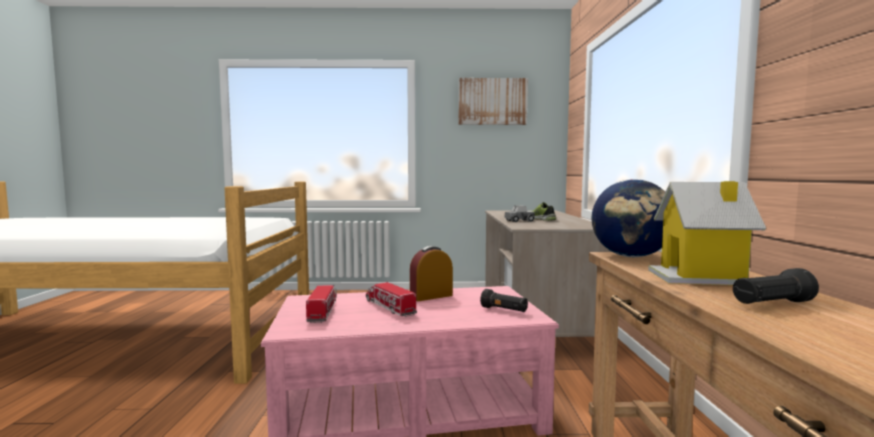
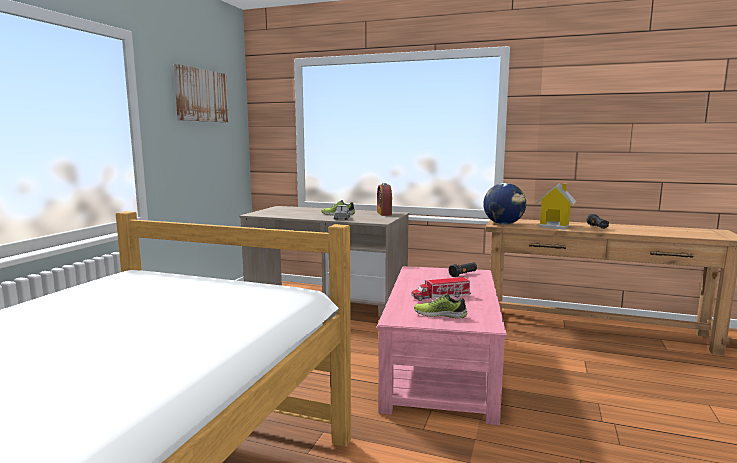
camera: 70 degrees left, 5 degrees up
(322, 311) = (440, 314): toy truck -> shoe
(431, 296) = (418, 284): alarm clock -> alarm clock (384, 213)

